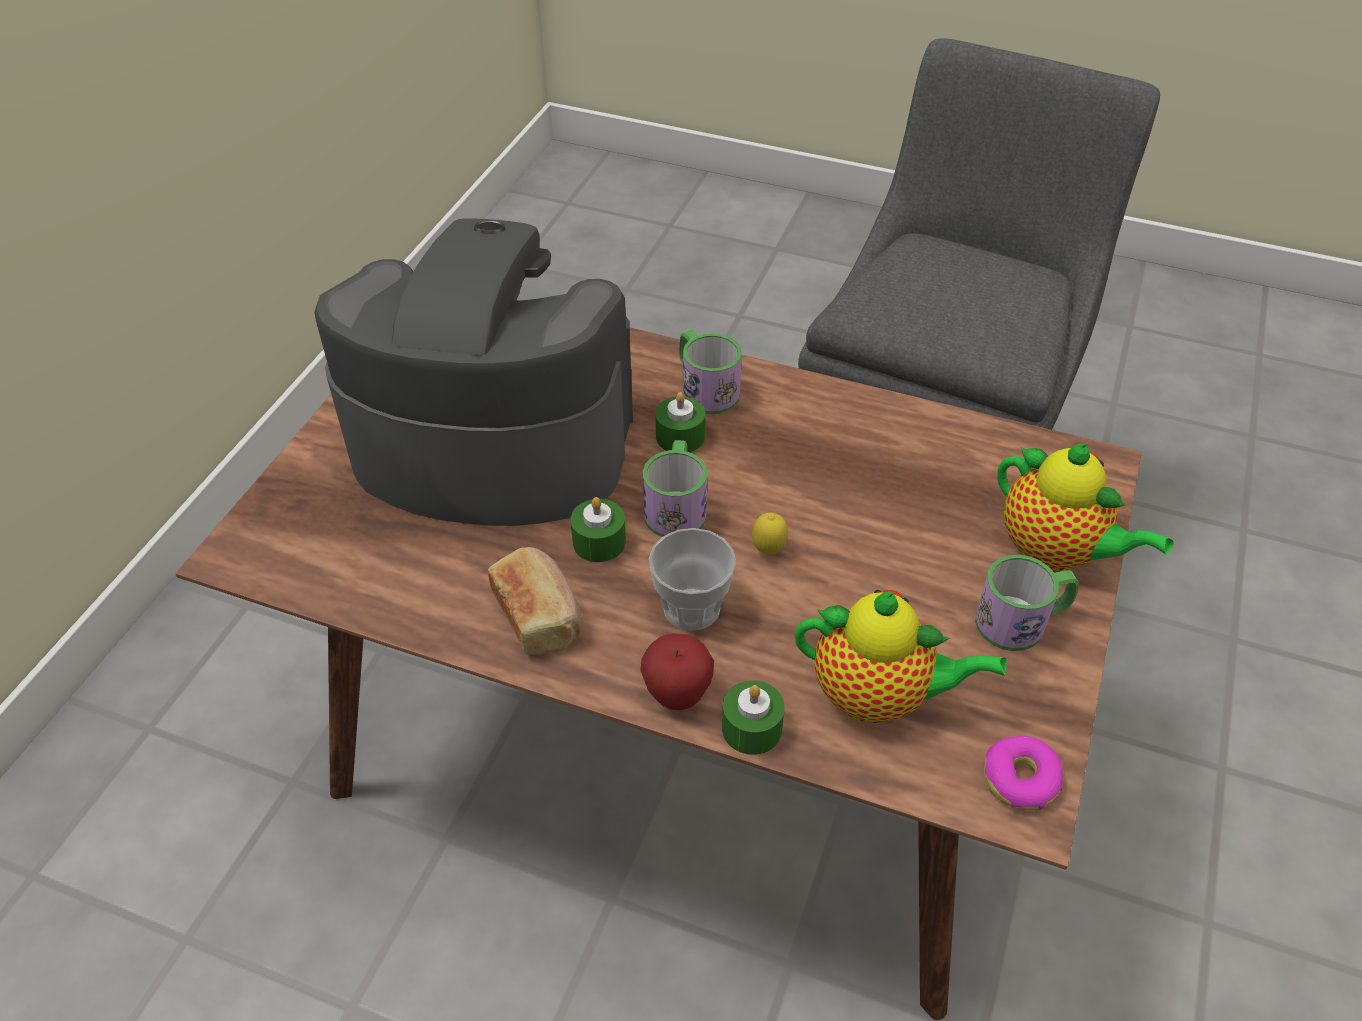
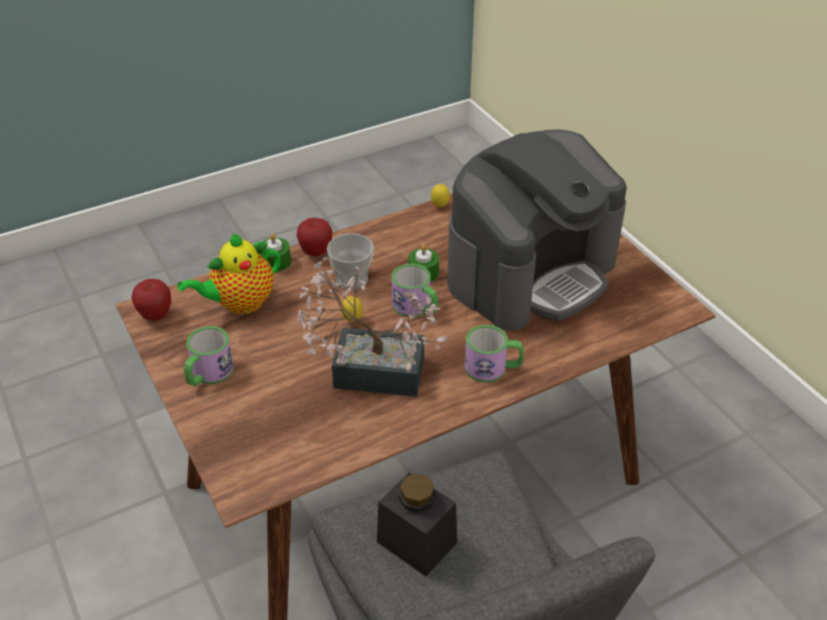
camera: 130 degrees right, 5 degrees down
(412, 622) = (440, 206): none -> lemon
(539, 615) = (402, 238): bread -> none
(680, 436) = (464, 336): green candle -> none
(830, 481) = (368, 370): none -> potted plant
(985, 307) = (417, 542): none -> black jar
(1019, 780) = (156, 315): donut -> apple
(1056, 552) = (221, 419): teapot -> none

